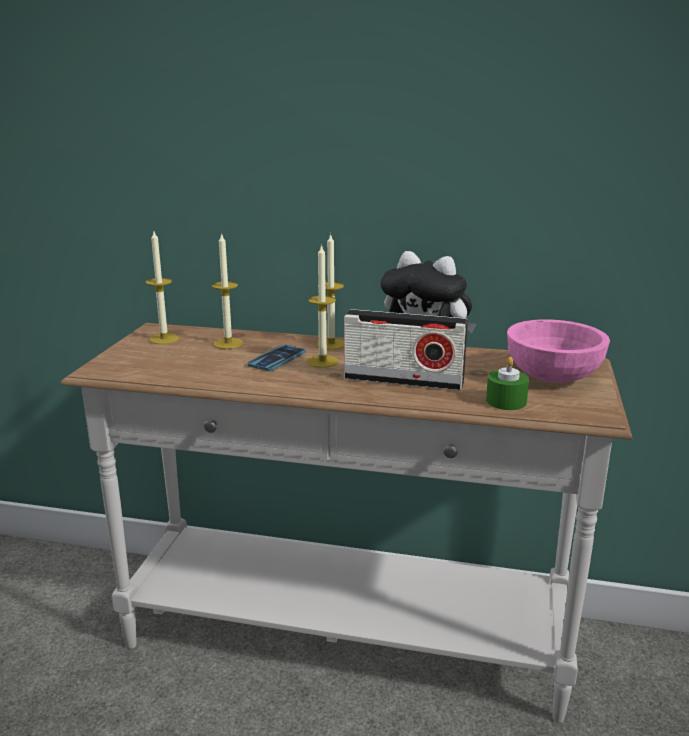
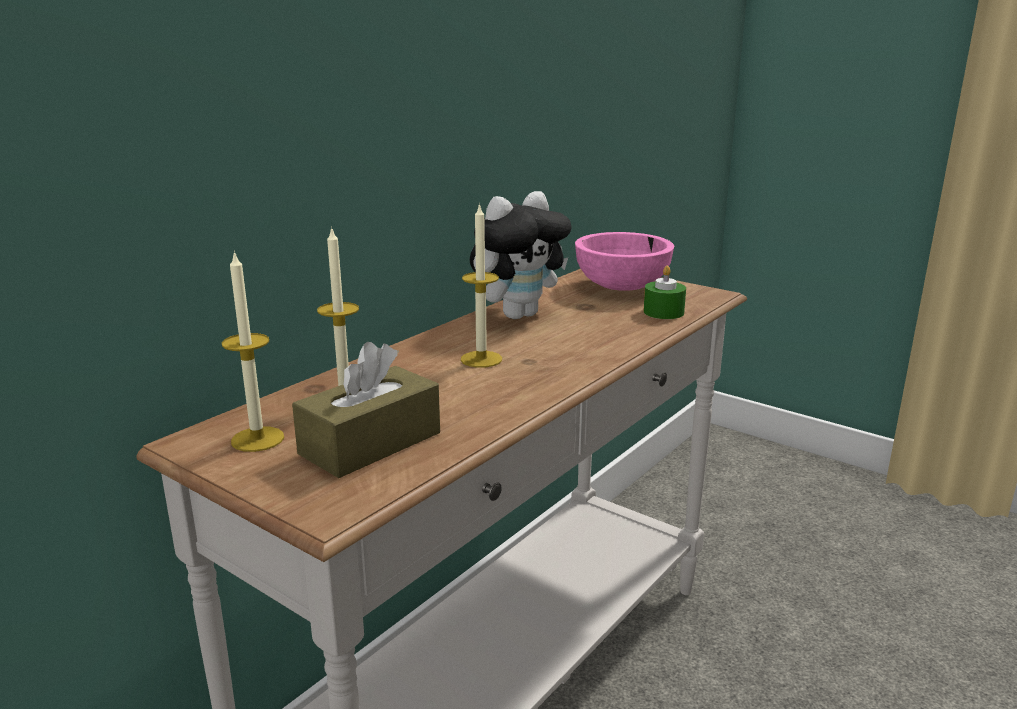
camera: 65 degrees left, 0 degrees up
(174, 361) = (370, 443): none -> brown tissue box
(277, 359) = (443, 380): phone -> none
(331, 344) = (428, 345): candle -> none
(403, 381) = (578, 336): radio -> none

